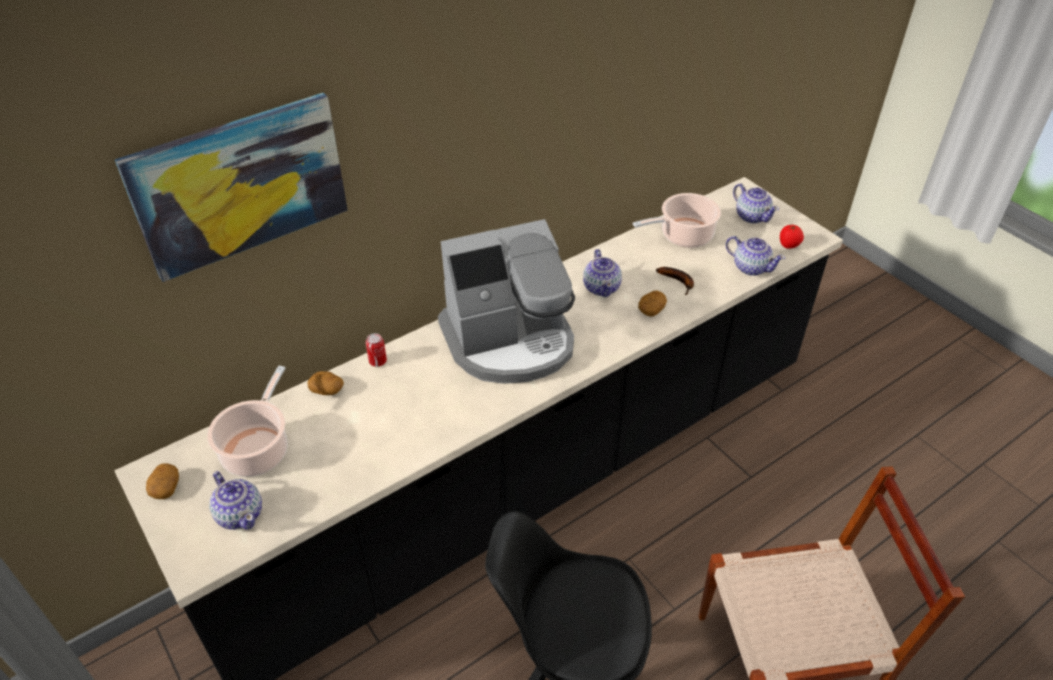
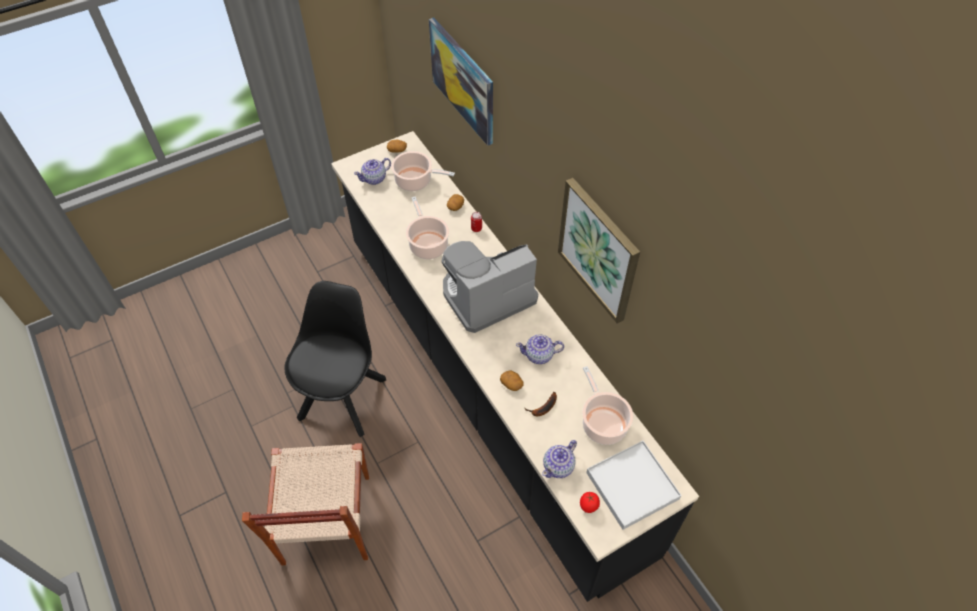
camera: 95 degrees right, 10 degrees up
(410, 417) = (427, 244): none -> cooking pot
(510, 342) = (486, 295): coffee machine -> coffee machine turned 75 degrees clockwise
(575, 90) = (599, 250): none -> picture
(752, 216) = (632, 486): teapot -> white tray

